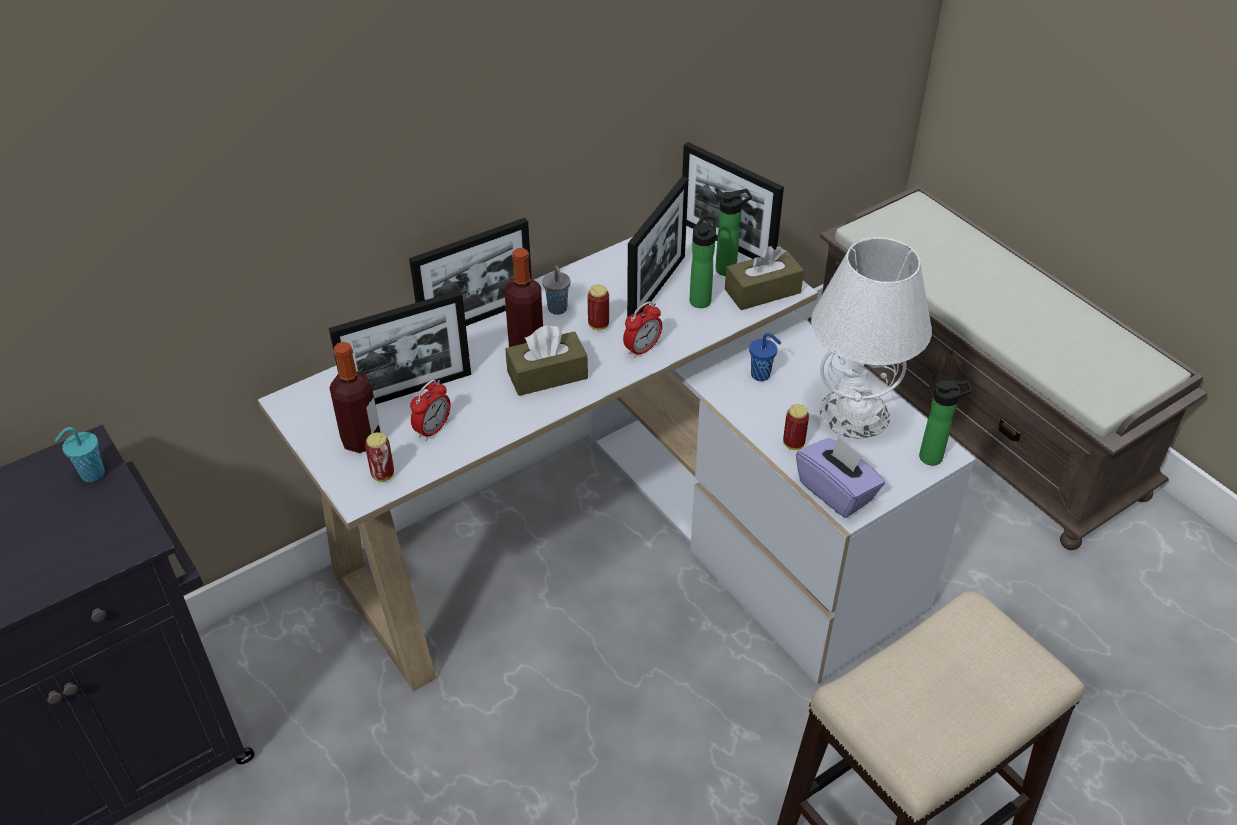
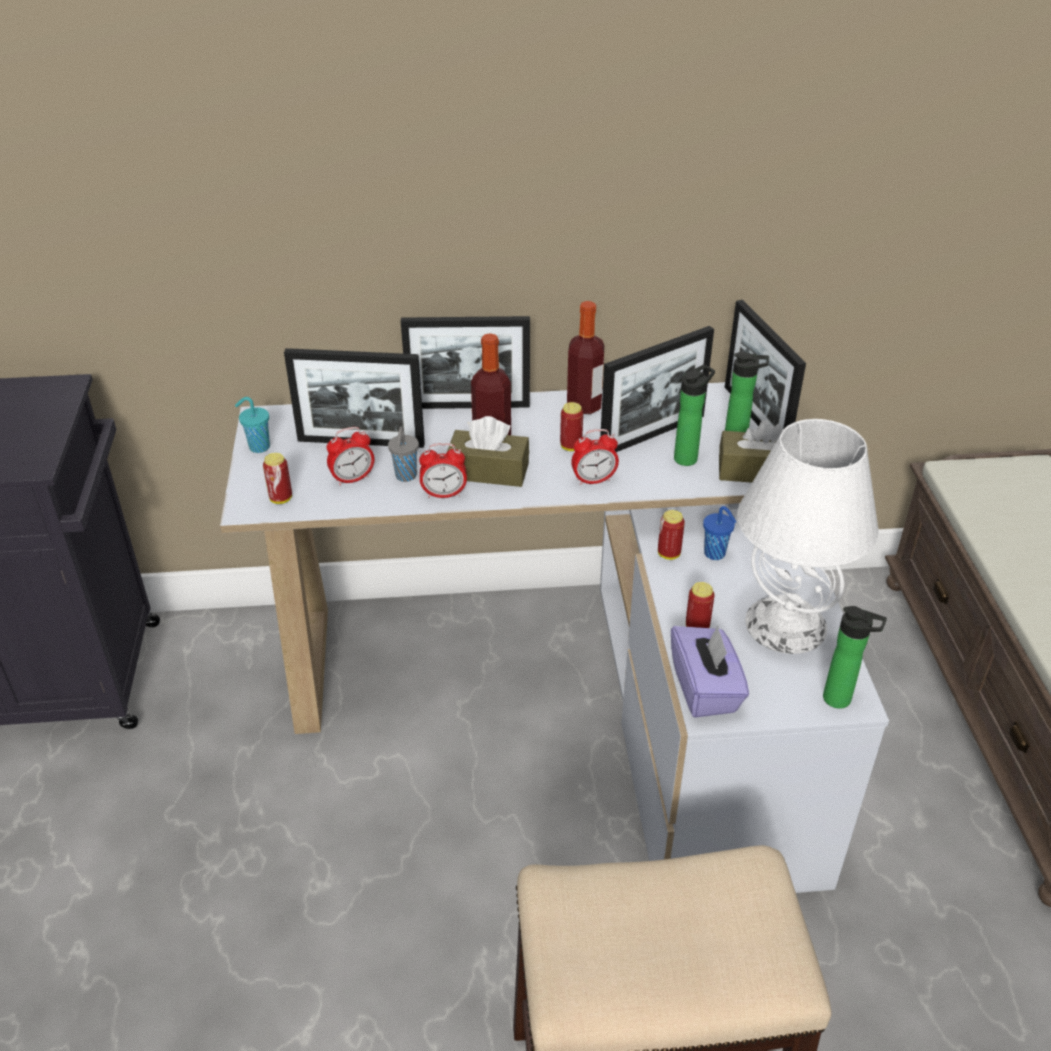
camera: 30 degrees right, 5 degrees down
(91, 474) = (48, 405): turquoise cup -> turquoise cup (258, 447)
(361, 440) = (289, 466): bottle -> bottle (584, 406)
(527, 411) = (444, 494): none -> alarm clock
(558, 309) = (545, 422): grey cup -> grey cup (405, 476)
(726, 390) = (668, 554): none -> can

